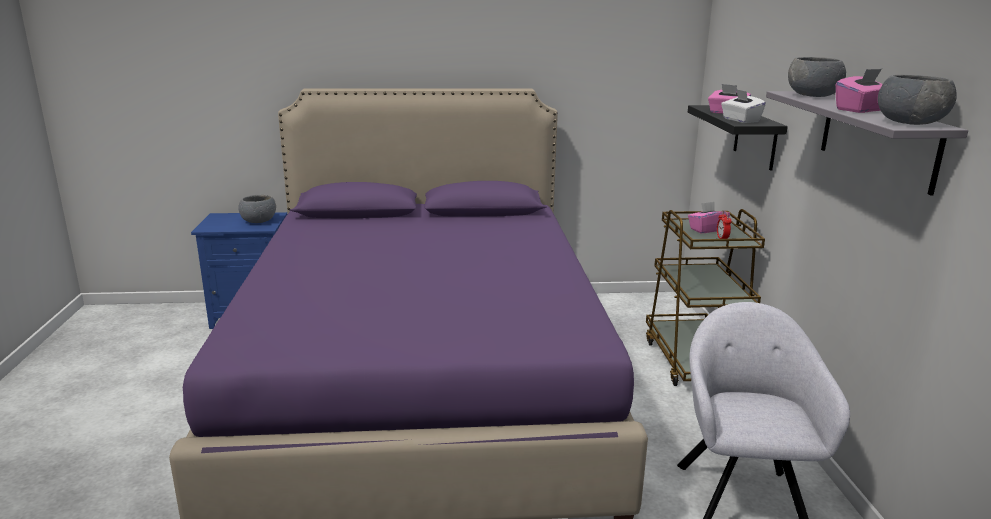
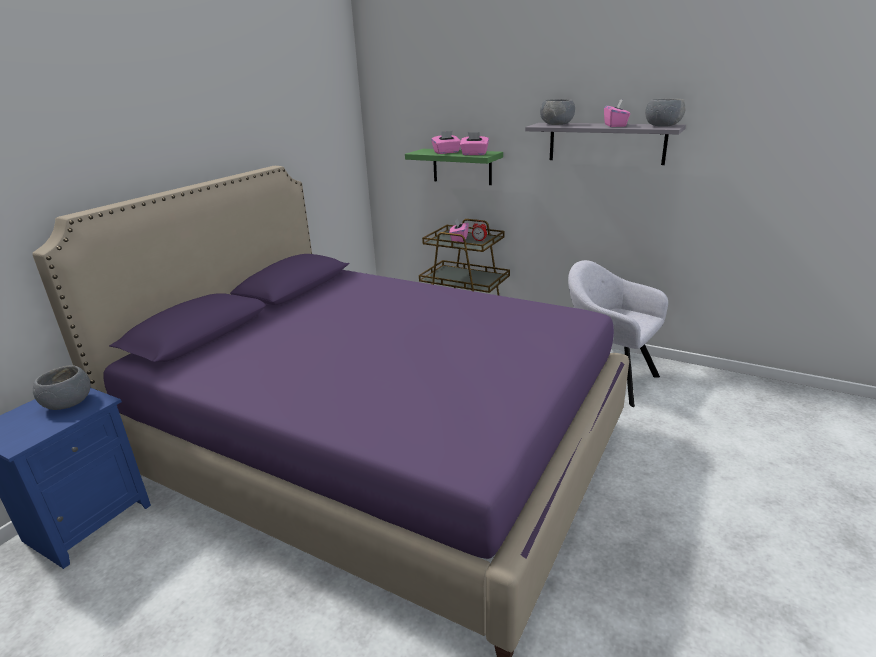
camera: 55 degrees left, 5 degrees up
(740, 120) = (474, 154): white tissue box -> pink tissue box
(755, 137) = (462, 166): black shelf -> green shelf

